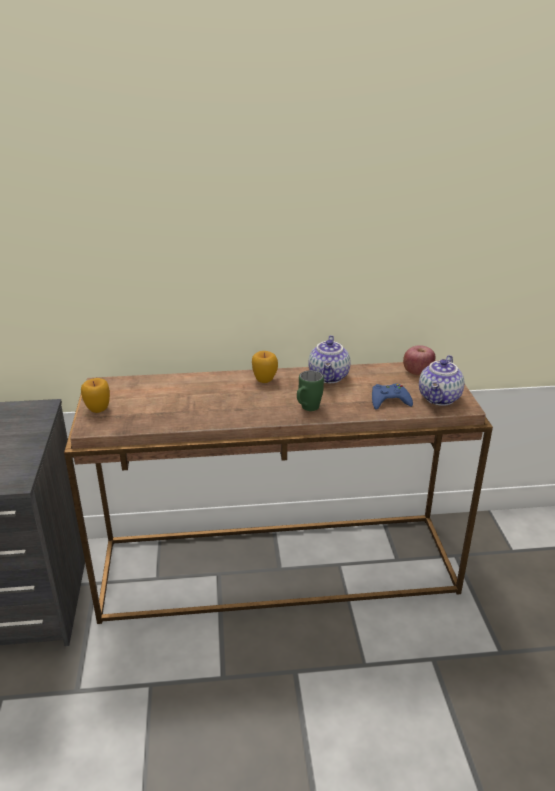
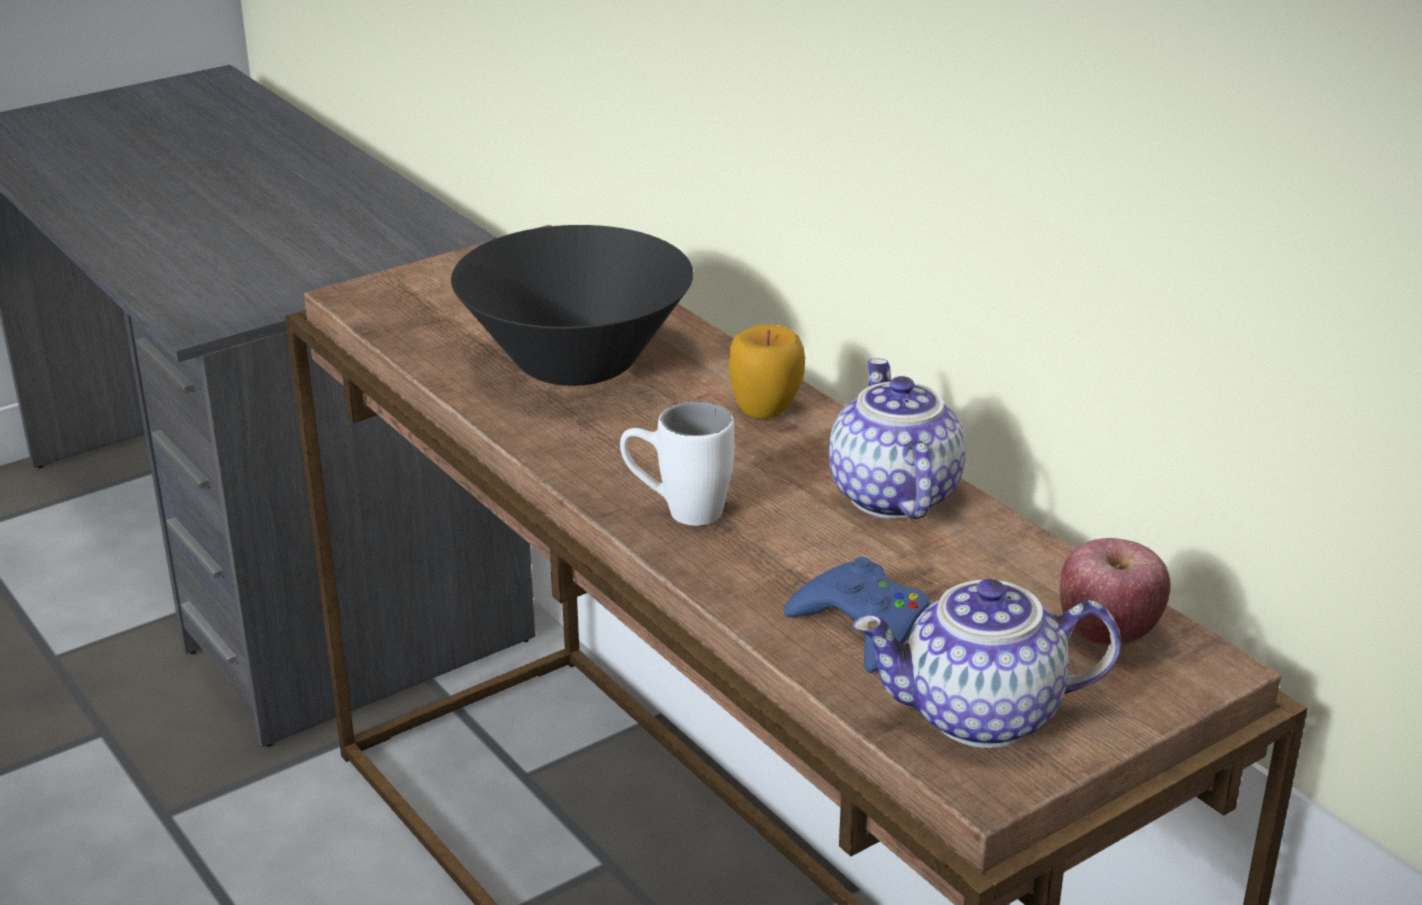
camera: 60 degrees right, 0 degrees up
(98, 409) = (433, 277): apple -> none
(198, 400) = (575, 364): none -> black bowl
(307, 409) = (677, 511): green mug -> white mug
(329, 377) = (890, 495): teapot -> teapot turned 105 degrees clockwise

